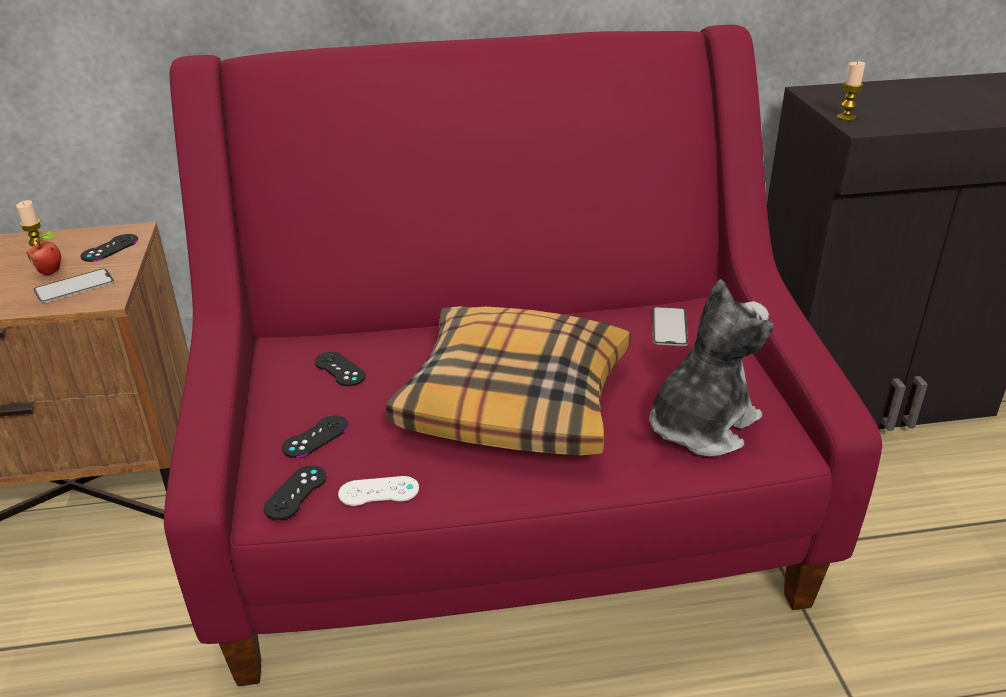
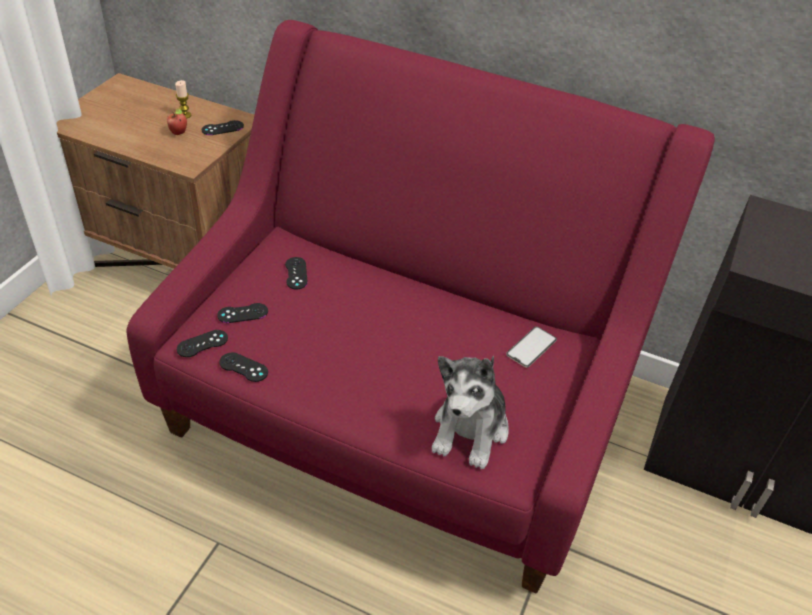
camera: 30 degrees right, 10 degrees up
(74, 286) = (182, 149): phone -> none
(379, 491) = (243, 367): white game controller -> black game controller
(515, 400) = (375, 349): pillow -> none
(700, 425) = (470, 430): plush toy -> plush toy turned 120 degrees clockwise
(846, 117) = (755, 248): candle -> none

